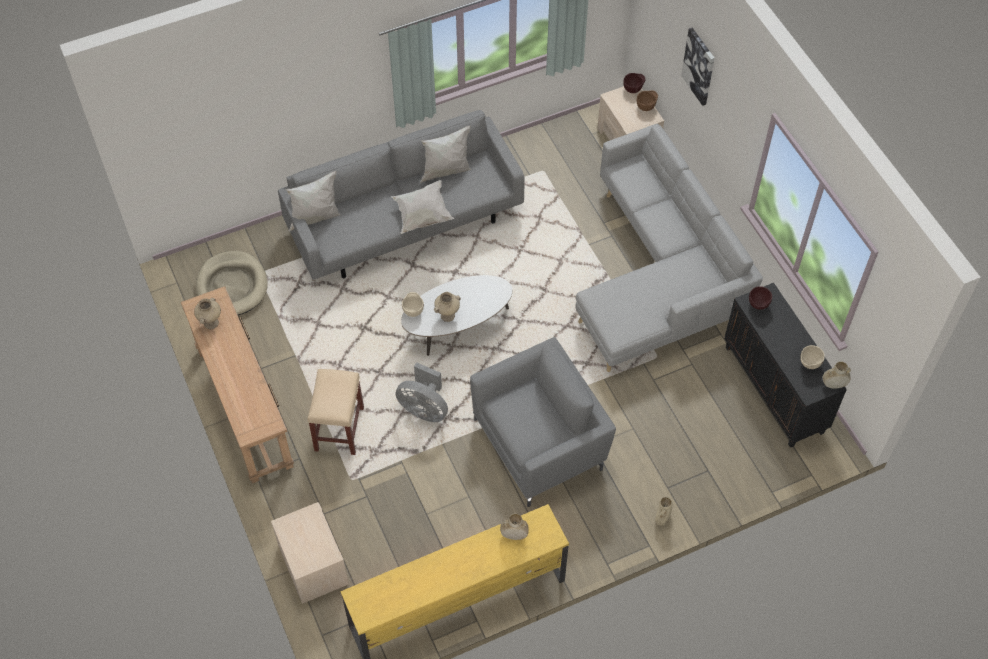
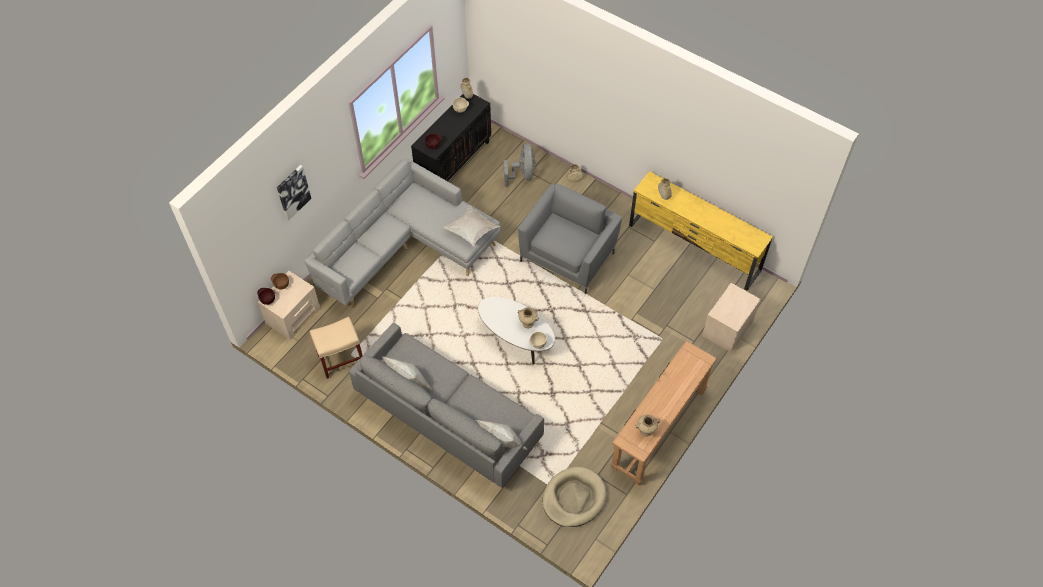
camera: 120 degrees left, 0 degrees up
(339, 428) = (633, 365): beige stool -> beige stool (340, 360)
(422, 215) = (459, 377): white pillow -> white pillow (472, 232)
(424, 408) = (587, 326): grey fan -> grey fan (522, 174)
(540, 443) = (568, 256): grey armchair -> grey armchair turned 90 degrees clockwise

